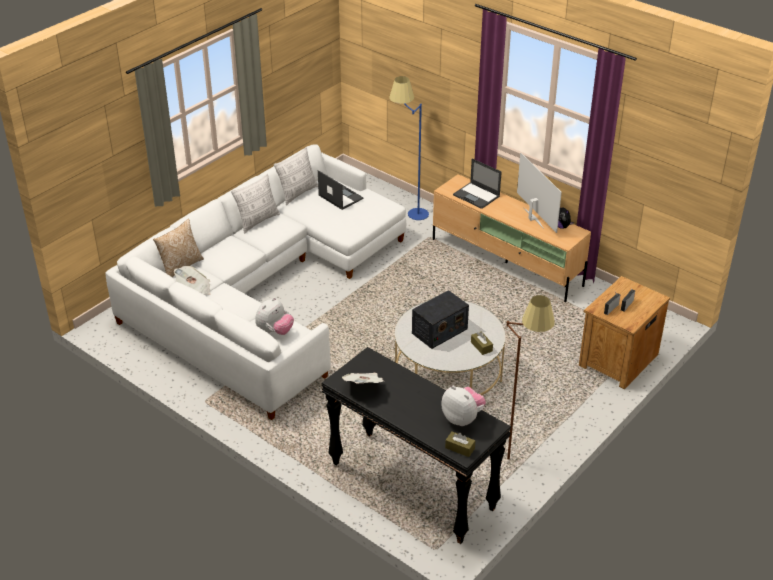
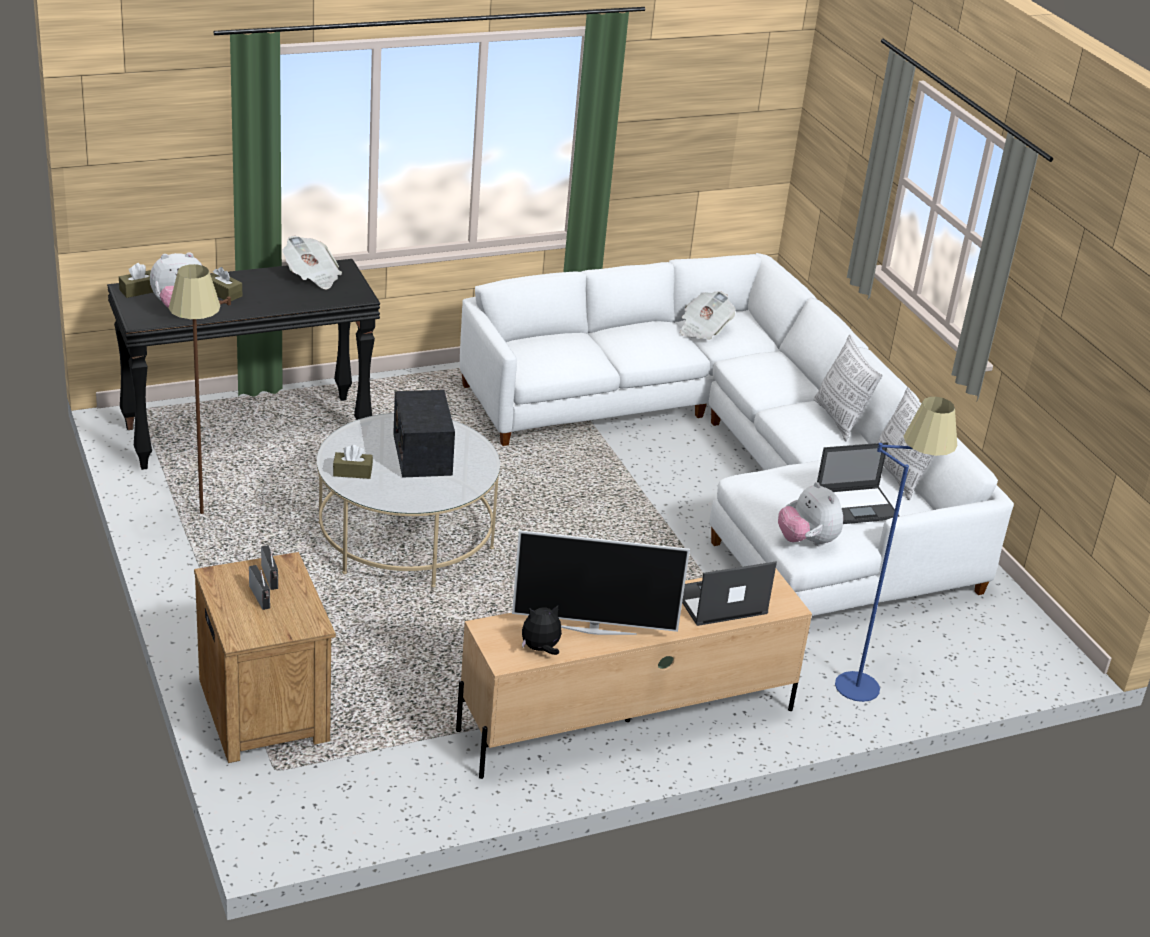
camera: 115 degrees right, 5 degrees down
(180, 266) = (765, 334): pillow -> none
(275, 331) = (556, 351): plush toy -> plush toy (807, 541)
(424, 411) = (223, 293): none -> brown tissue box

